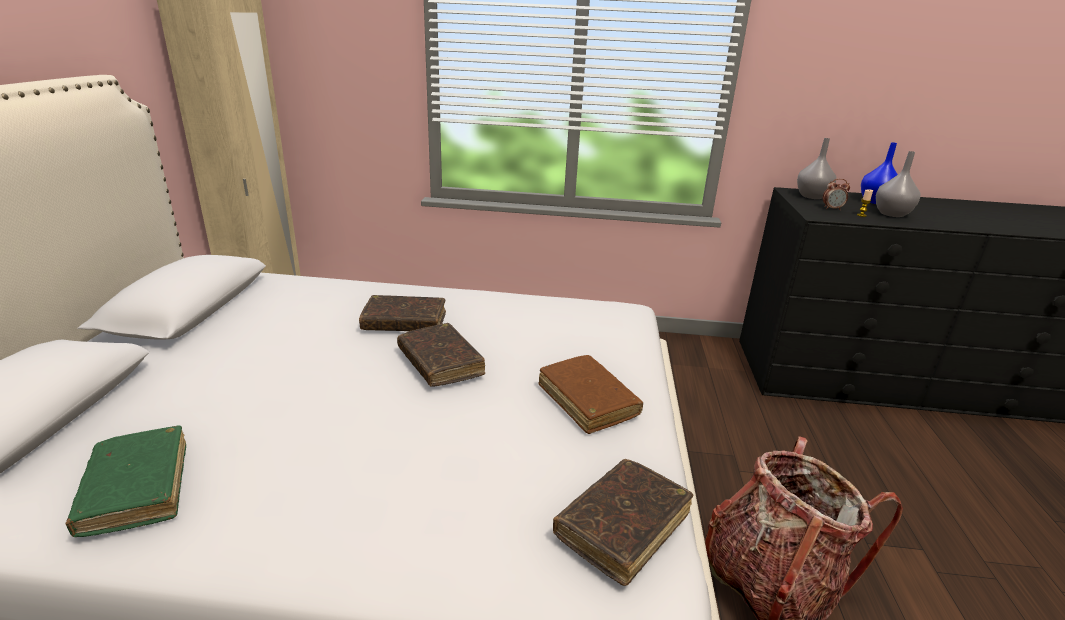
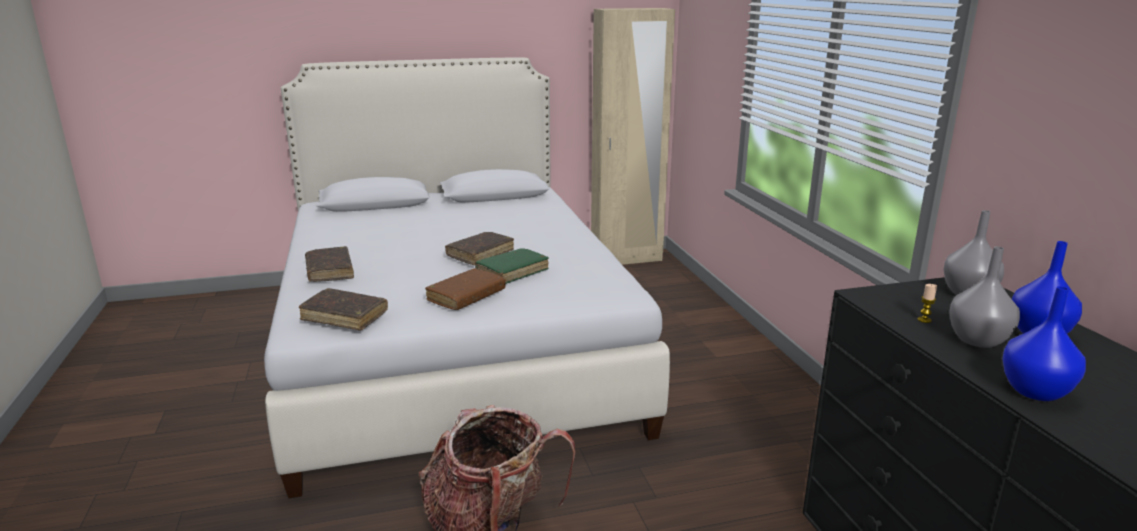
camera: 70 degrees right, 5 degrees down
(136, 489) = (339, 230): green book -> green book (512, 272)
(404, 322) = (525, 237): brown book -> brown book (329, 271)
(832, 209) = (922, 303): alarm clock -> none
(961, 223) = (1033, 391): none -> blue vase

